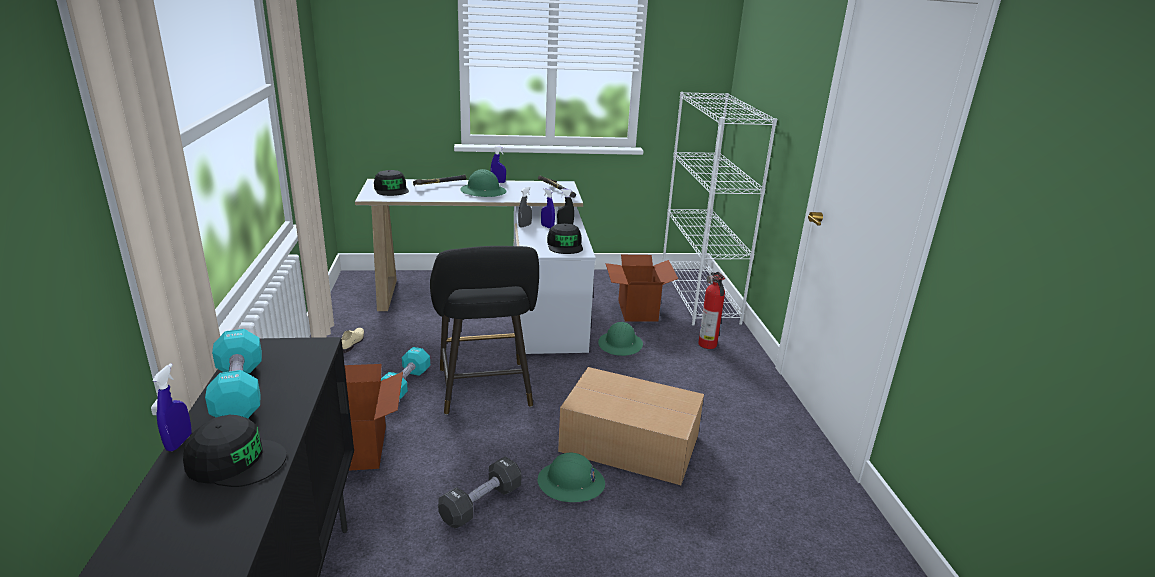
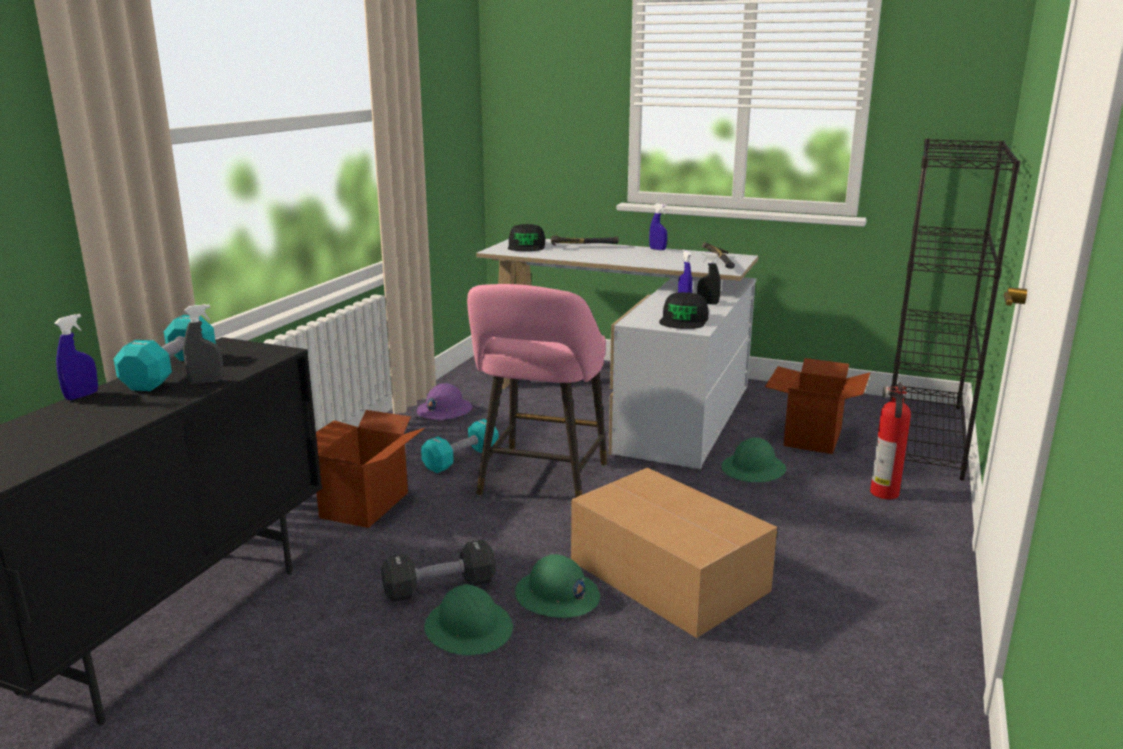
camera: 30 degrees right, 5 degrees down
(235, 461) = (102, 416): black cap -> none
(353, 342) = (444, 411): beige shoe -> purple hard hat
(483, 192) = (627, 256): green hard hat -> green hard hat (469, 628)
(485, 391) = (541, 483): black stool -> pink stool
(525, 226) = (657, 297): grey spray bottle -> grey spray bottle (206, 382)
(699, 296) = (924, 436): white bookcase -> black bookcase

